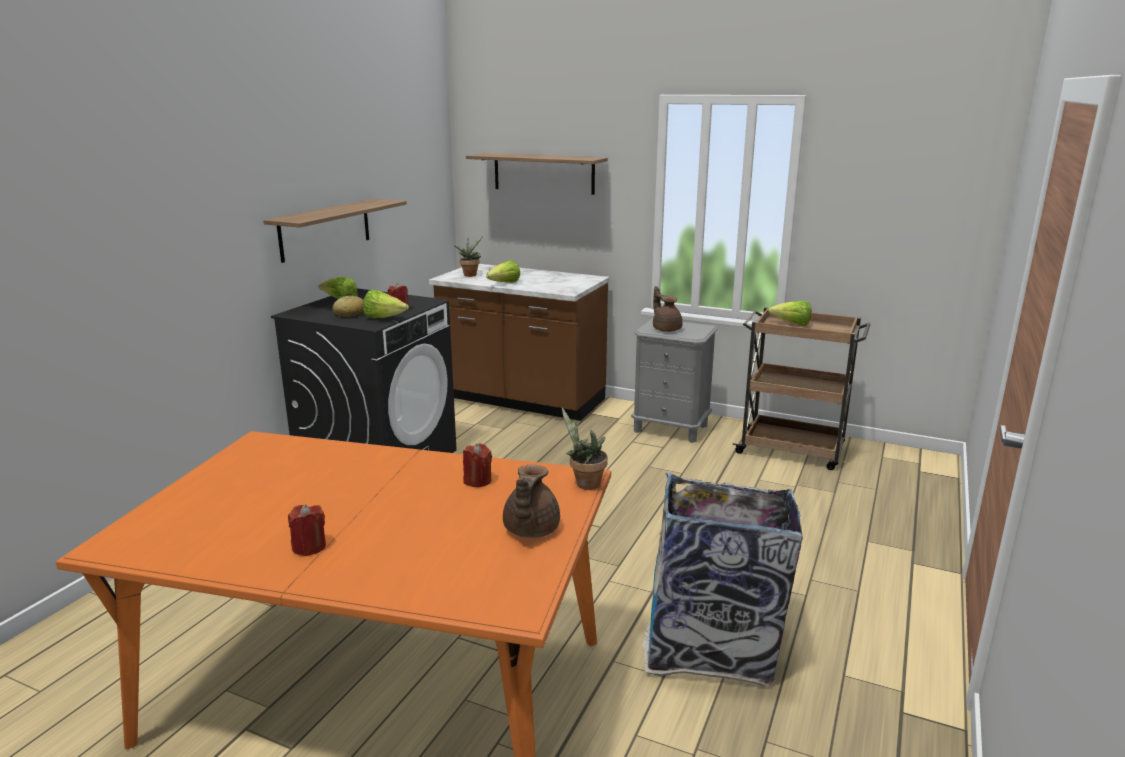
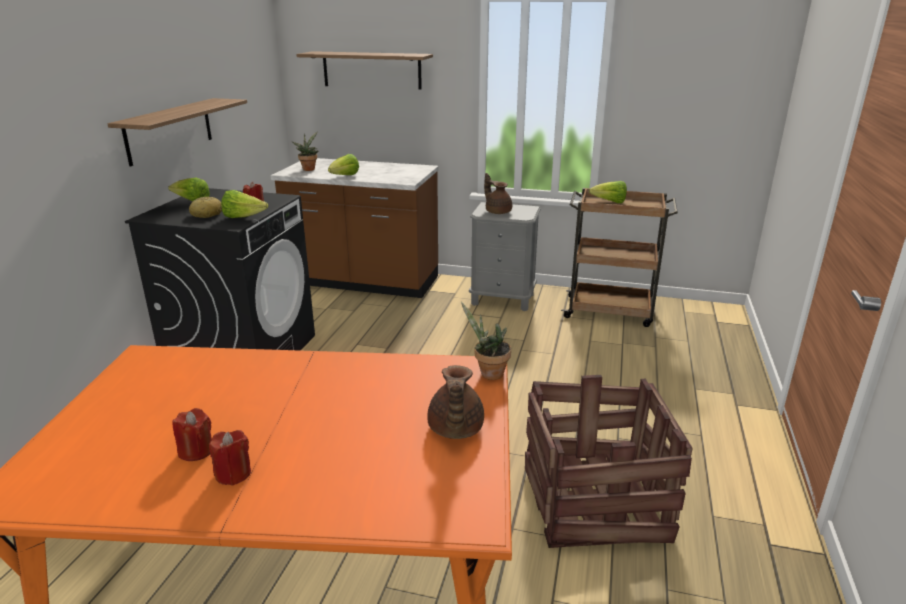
camera: 10 degrees left, 5 degrees up
(477, 481) = (384, 380): red candle -> red candle (196, 451)
(712, 646) = (595, 502): trash can -> crate

